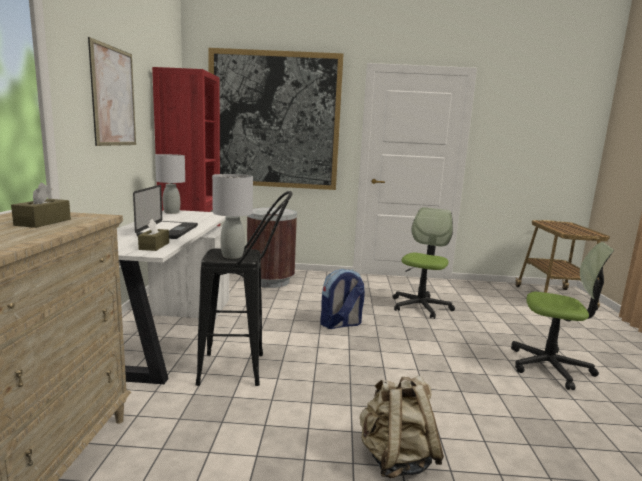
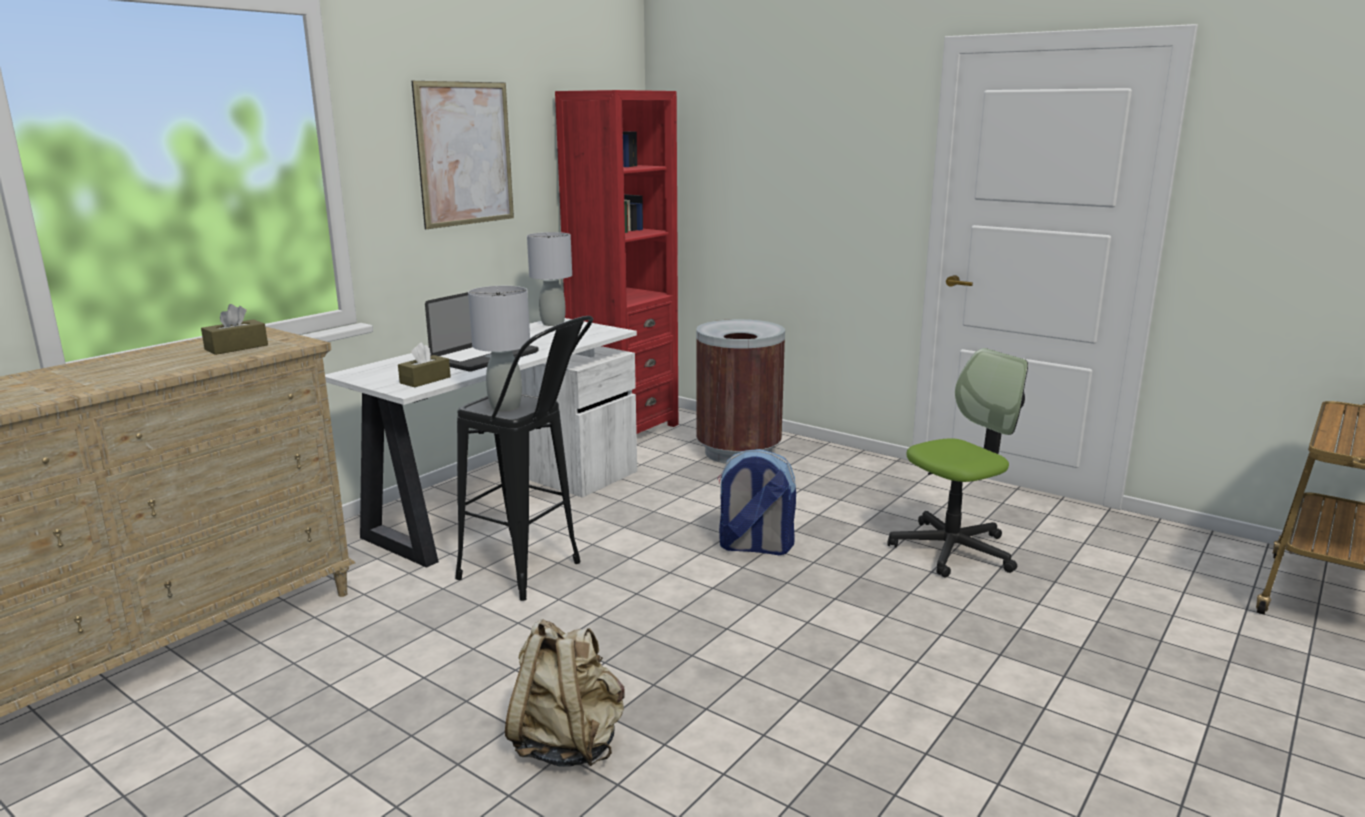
camera: 35 degrees right, 5 degrees up
(274, 121) = (778, 160): picture -> none
(550, 367) = (1049, 722): office chair -> none

